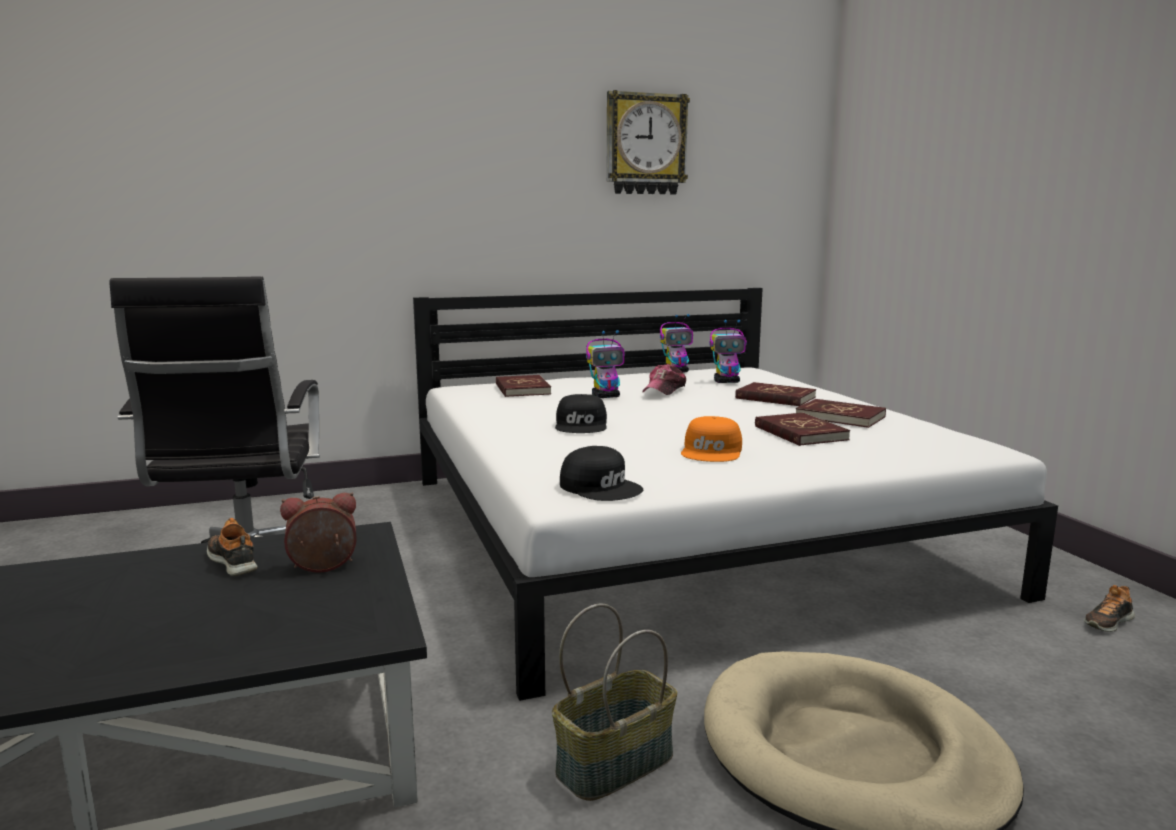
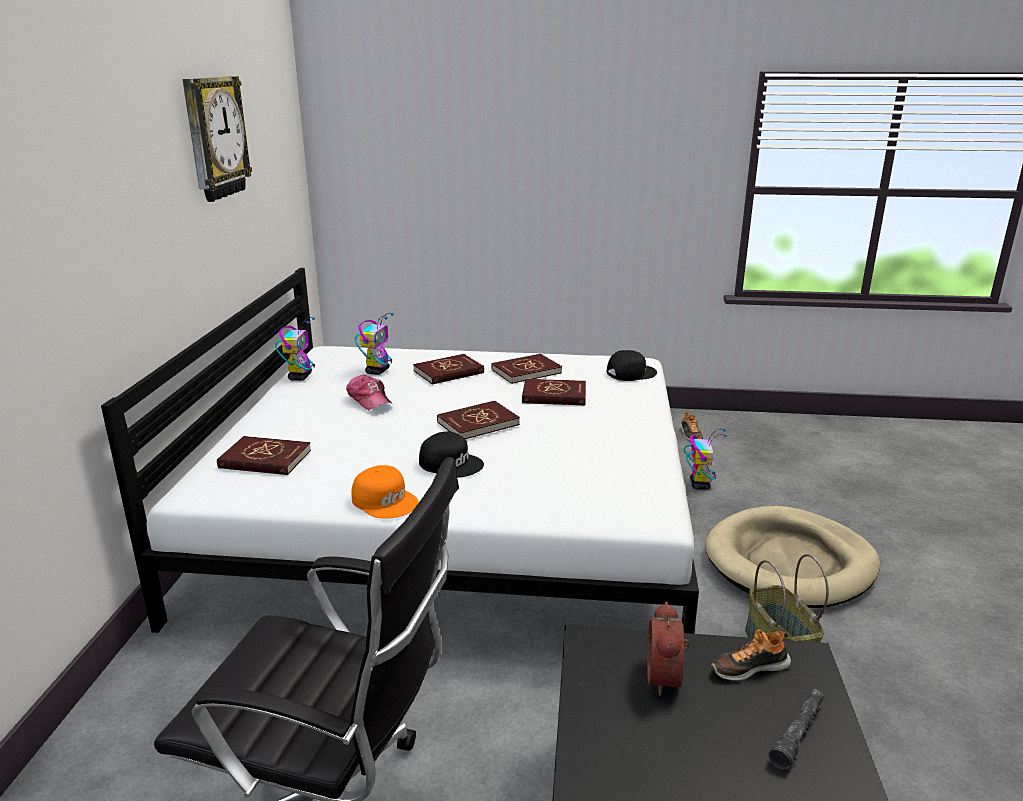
camera: 65 degrees left, 10 degrees up
(233, 561) = (626, 737): shoe -> shoe (749, 667)
(246, 635) = (797, 733): none -> grey flashlight
(601, 487) = (638, 496): black cap -> black cap (630, 373)
(606, 396) = (353, 429): toy robot -> toy robot (699, 484)
(675, 420) = (478, 423): none -> red book
(712, 451) = (576, 435): orange cap -> orange cap (385, 500)

